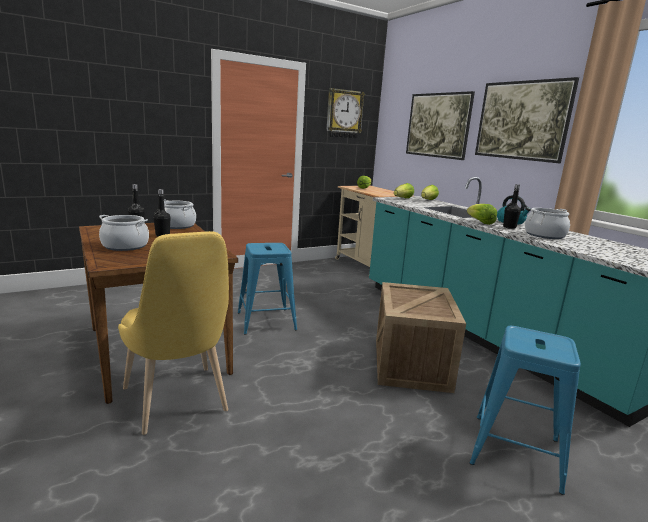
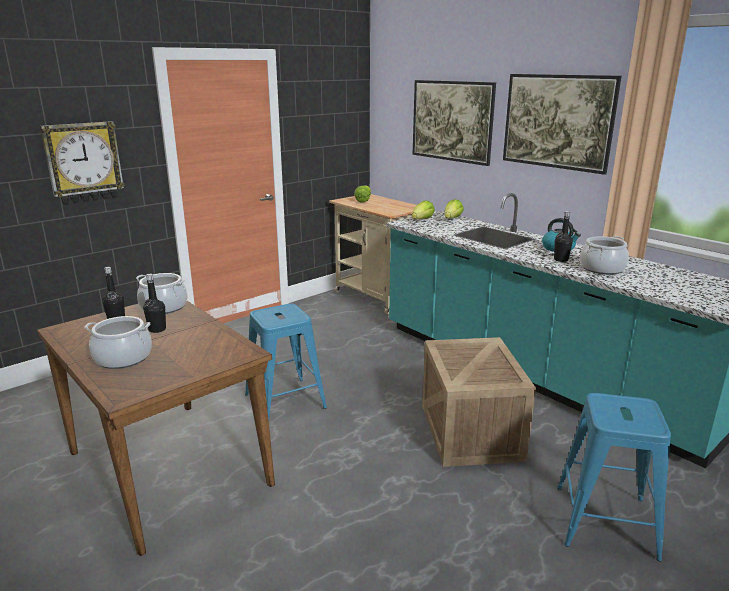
camera: 10 degrees left, 5 degrees up
(178, 403) = (227, 537): yellow chair -> none
(344, 114) = (328, 108): wall clock -> wall clock (83, 162)
(480, 222) = (527, 255): lettuce -> none

